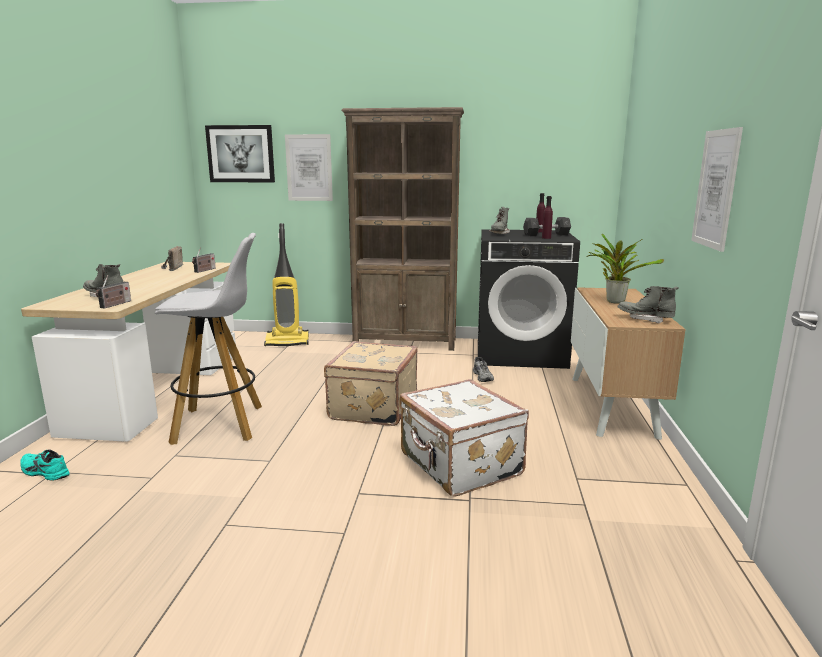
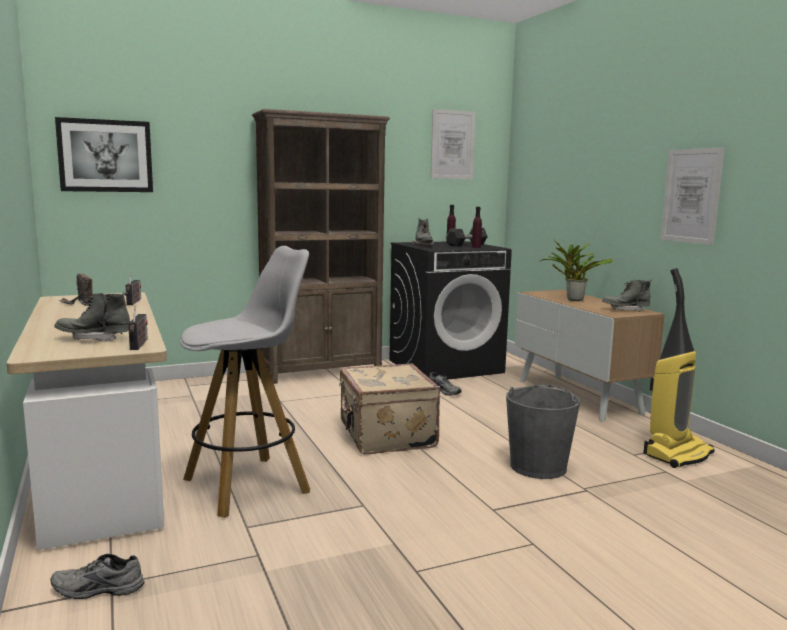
camera: 30 degrees left, 5 degrees down
(43, 472) = (97, 590): turquoise shoe -> grey shoe
(288, 342) = (185, 389): vacuum cleaner -> vacuum cleaner (677, 454)
(309, 168) = (198, 175): picture -> picture (452, 145)
(459, 465) = (538, 466): white suitcase -> grey bucket

